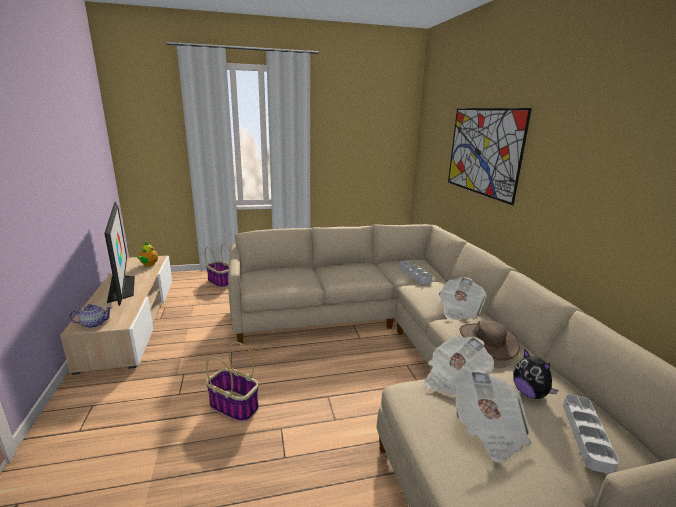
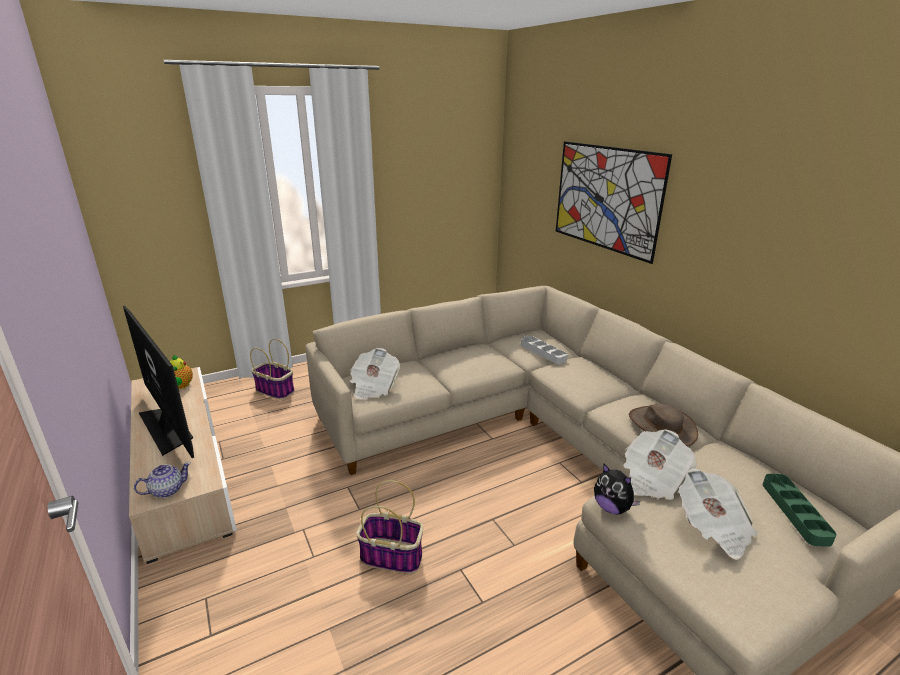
camera: 15 degrees left, 5 degrees up
(459, 310) = (614, 393): newspaper -> newspaper (374, 386)
(530, 393) = (729, 479): plush toy -> plush toy (612, 508)
(586, 434) = (795, 512): grey tray -> green tray

